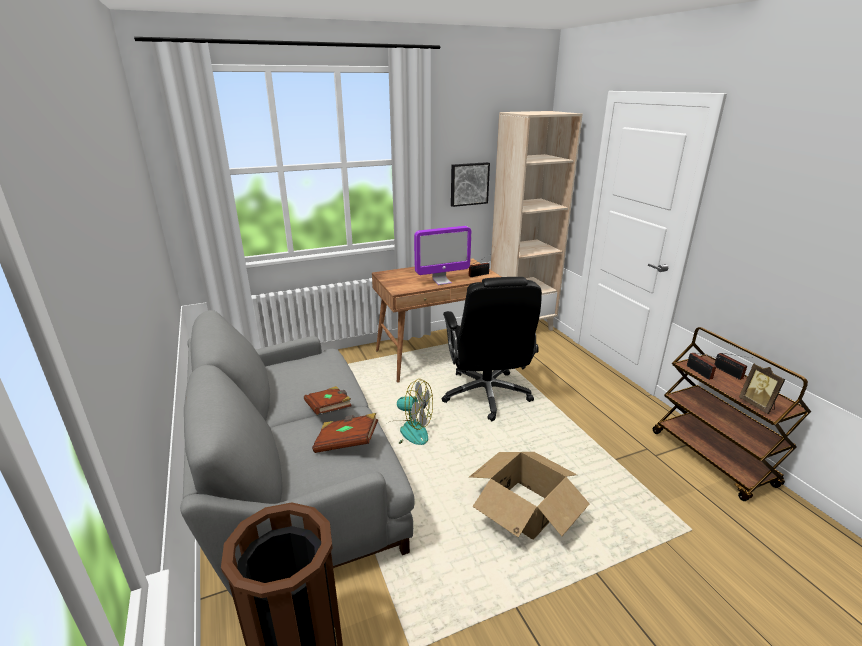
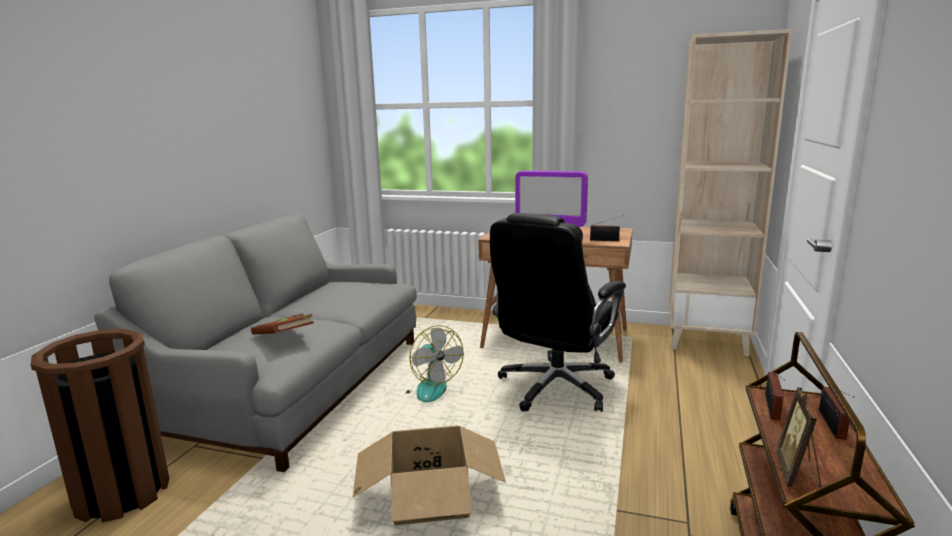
camera: 40 degrees right, 10 degrees down
(329, 409) = (318, 315): brown book -> none
(469, 184) = (642, 134): picture -> none

